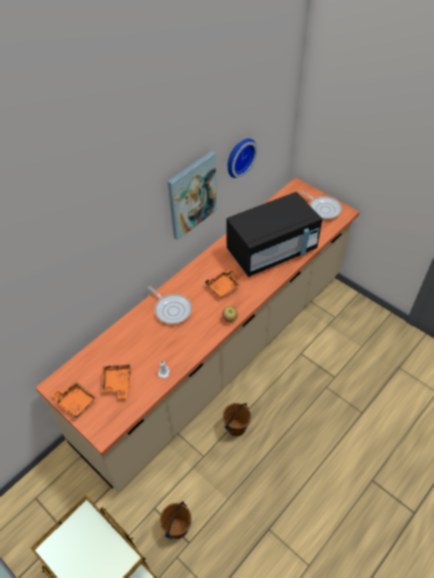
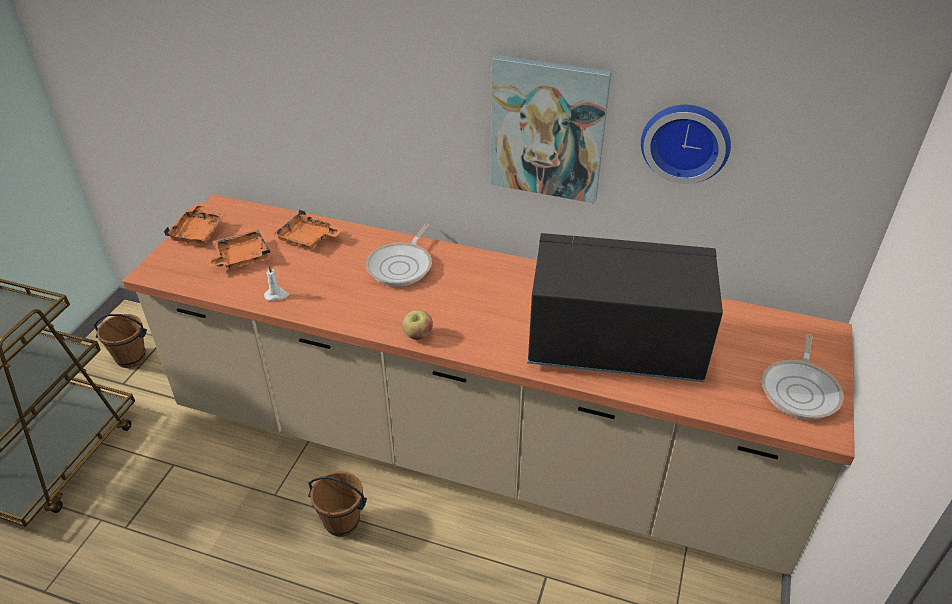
camera: 65 degrees right, 10 degrees down
(177, 527) = (147, 504): brown bucket -> brown bucket (131, 358)
(224, 287) = (484, 308): orange tray -> orange tray (308, 238)
(271, 251) = (614, 344): black microwave -> black microwave turned 150 degrees clockwise

